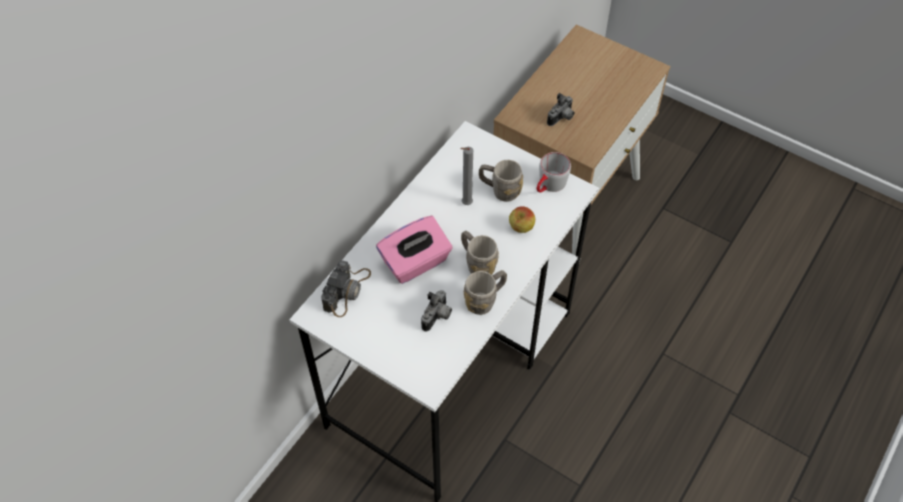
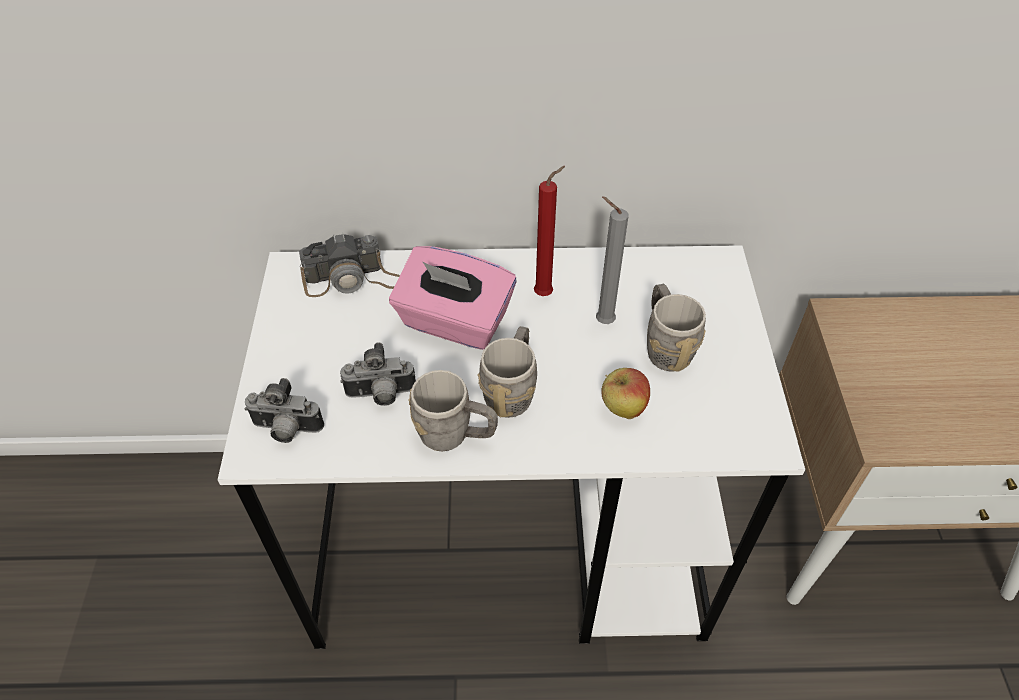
camera: 55 degrees right, 5 degrees down
(429, 215) = (546, 294): none -> red candle
(549, 186) = (735, 400): grey mug -> none
(561, 118) = (904, 371): camera -> camera (286, 430)

